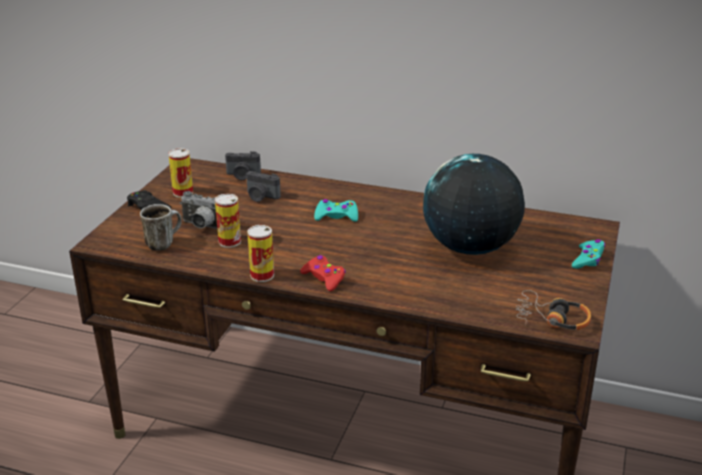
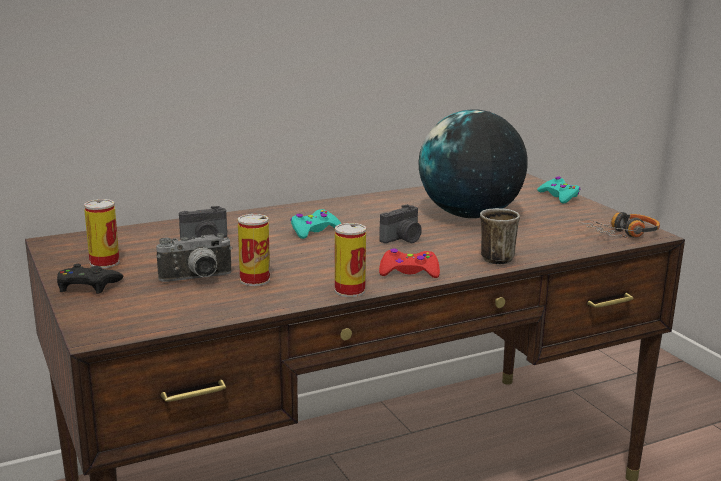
camera: 45 degrees left, 10 degrees down
(163, 243) = (182, 306): mug -> mug (495, 257)
(243, 175) = (144, 231): camera -> camera (403, 239)

